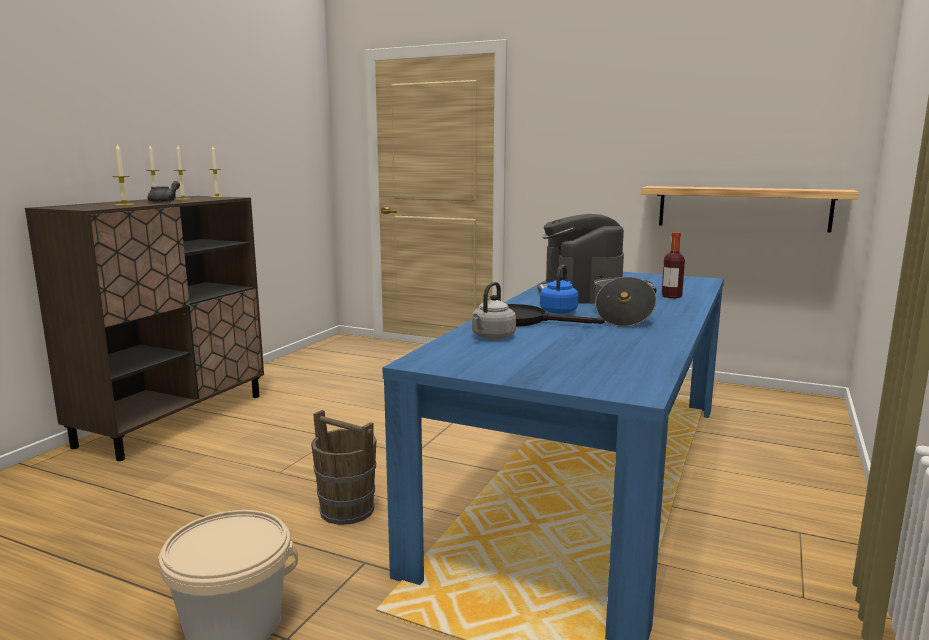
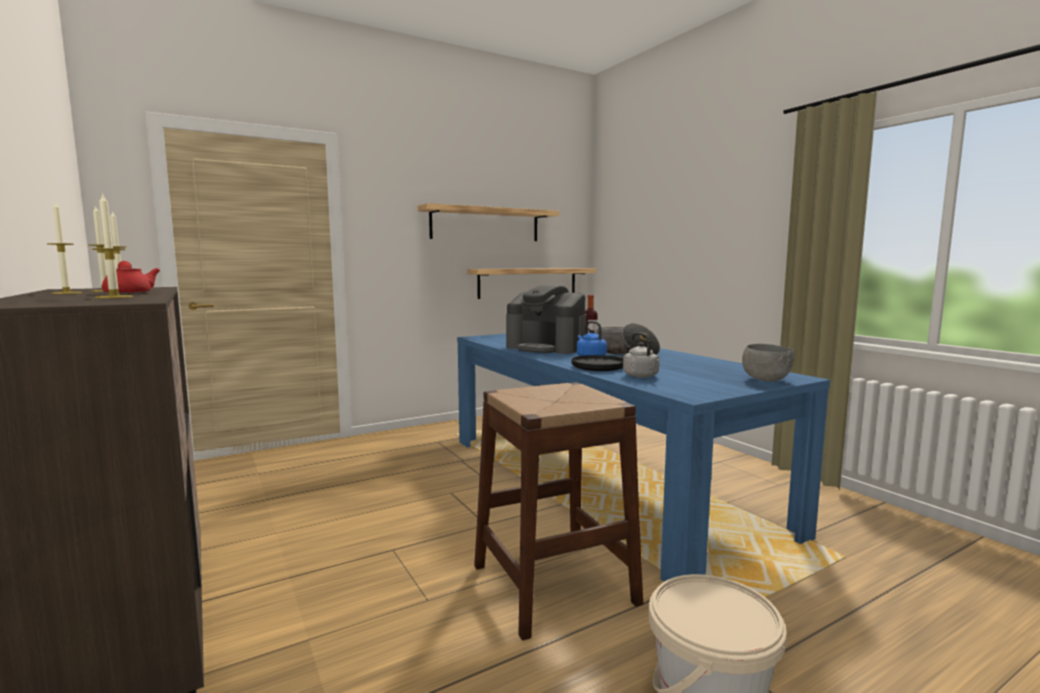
camera: 55 degrees left, 5 degrees down
(165, 201) = (129, 293): grey teapot -> red teapot
(346, 510) = (553, 584): brown bucket -> brown stool
(578, 380) = (767, 380): none -> grey bowl
(679, 127) = (485, 224): none -> shelf

